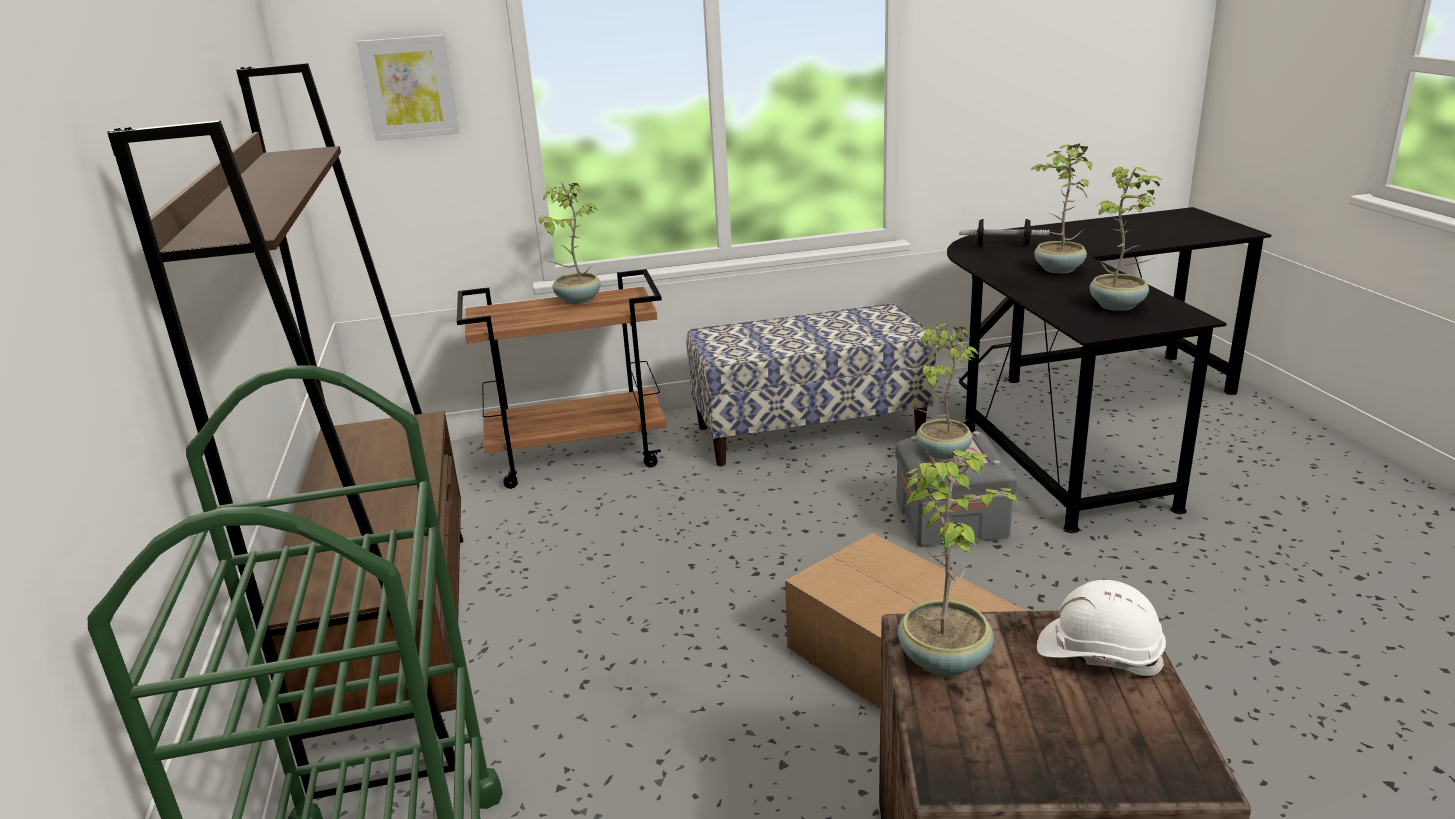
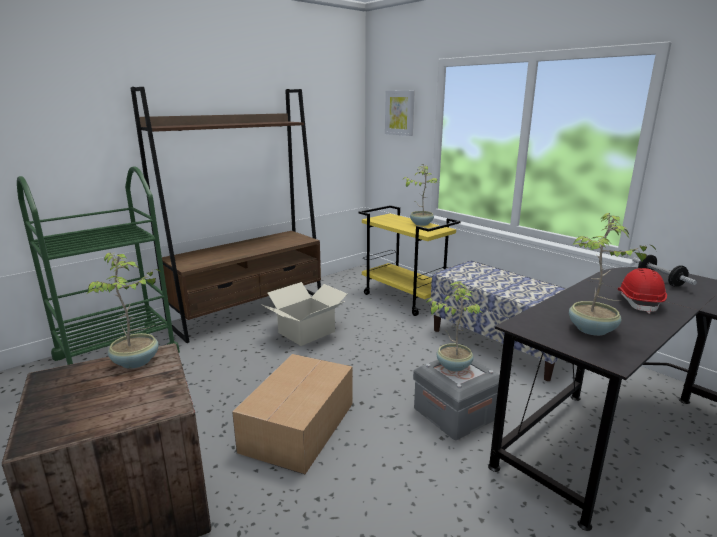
camera: 60 degrees right, 5 degrees down
(579, 456) = (405, 299): brown cart -> yellow cart
(591, 589) = (307, 332): none -> cardboard box
(1057, 269) = (639, 302): potted plant -> red hard hat
(1098, 653) = (143, 401): white hard hat -> none

